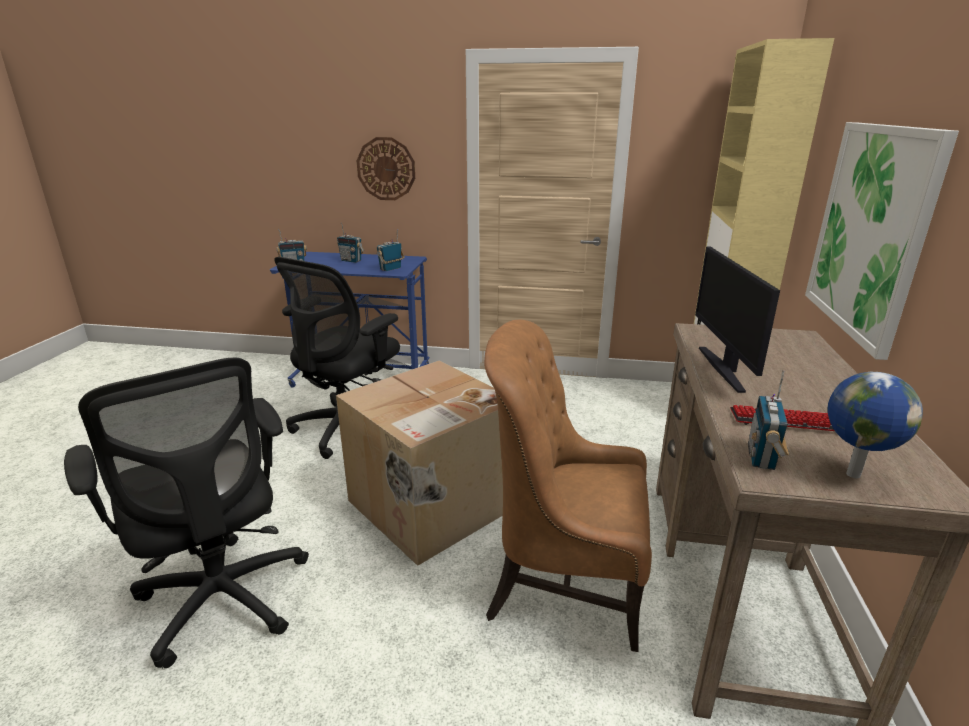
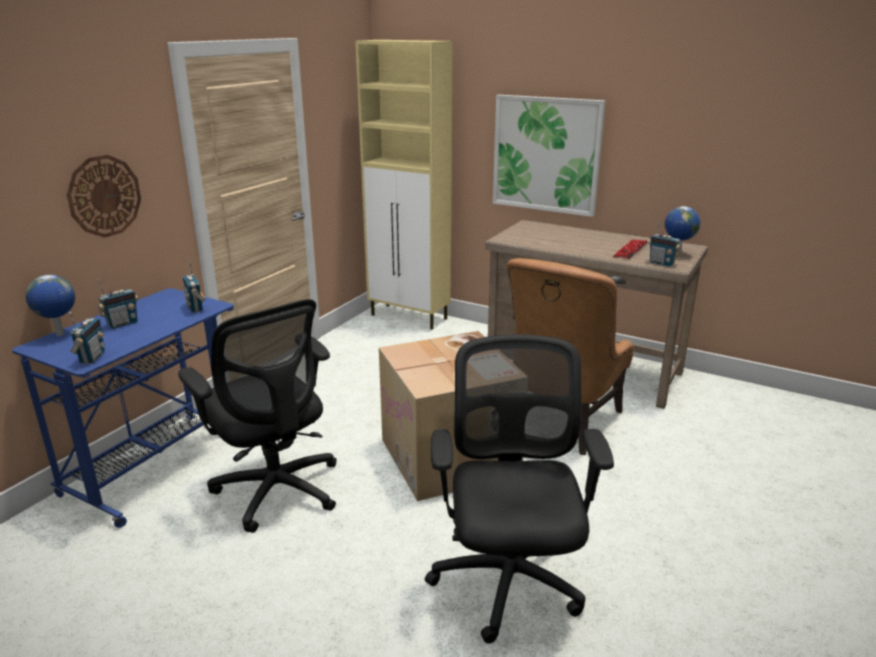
camera: 70 degrees left, 0 degrees up
(218, 591) = (510, 588): black office chair -> black office chair turned 75 degrees counterclockwise
(328, 254) = (60, 334): none -> globe
(723, 368) = (564, 247): monitor -> none

